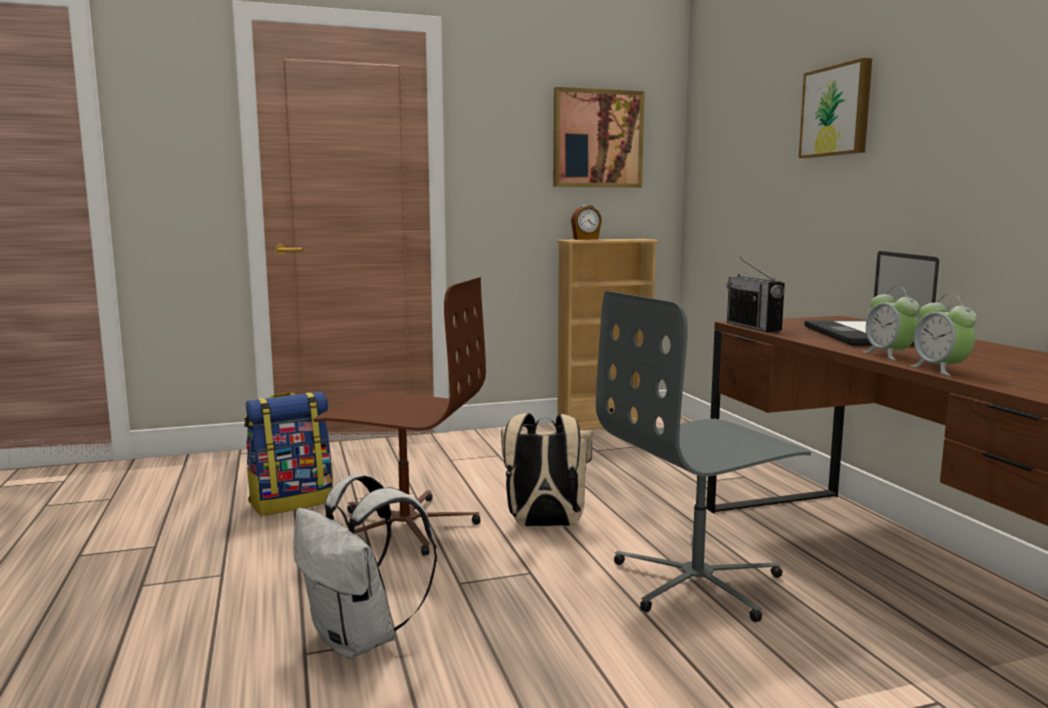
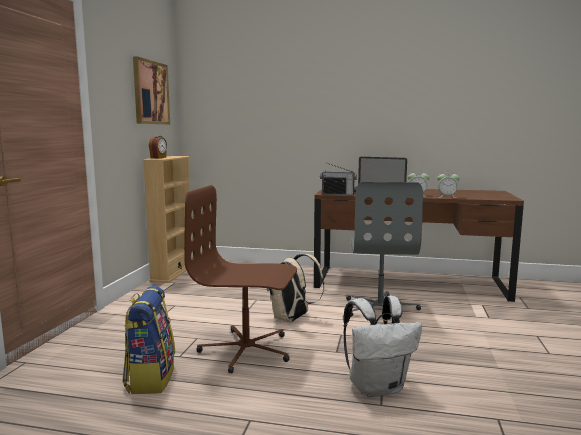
camera: 60 degrees left, 0 degrees up
(405, 526) = (246, 350): brown office chair -> brown office chair turned 120 degrees counterclockwise
(837, 111) = (310, 93): picture -> none

